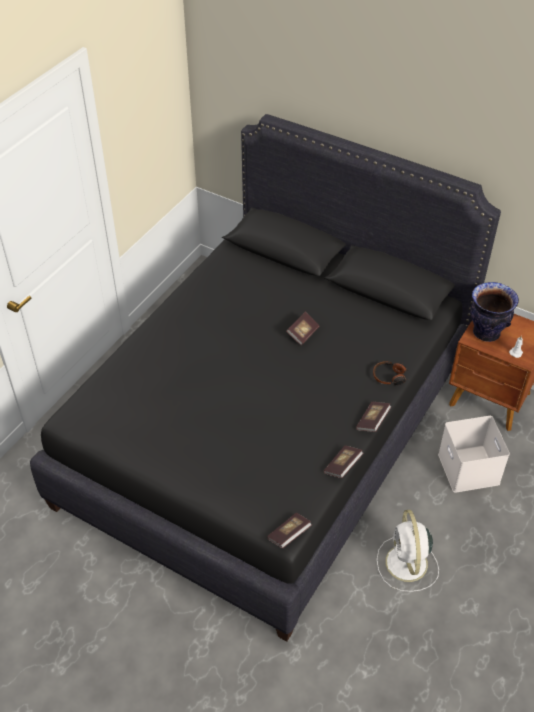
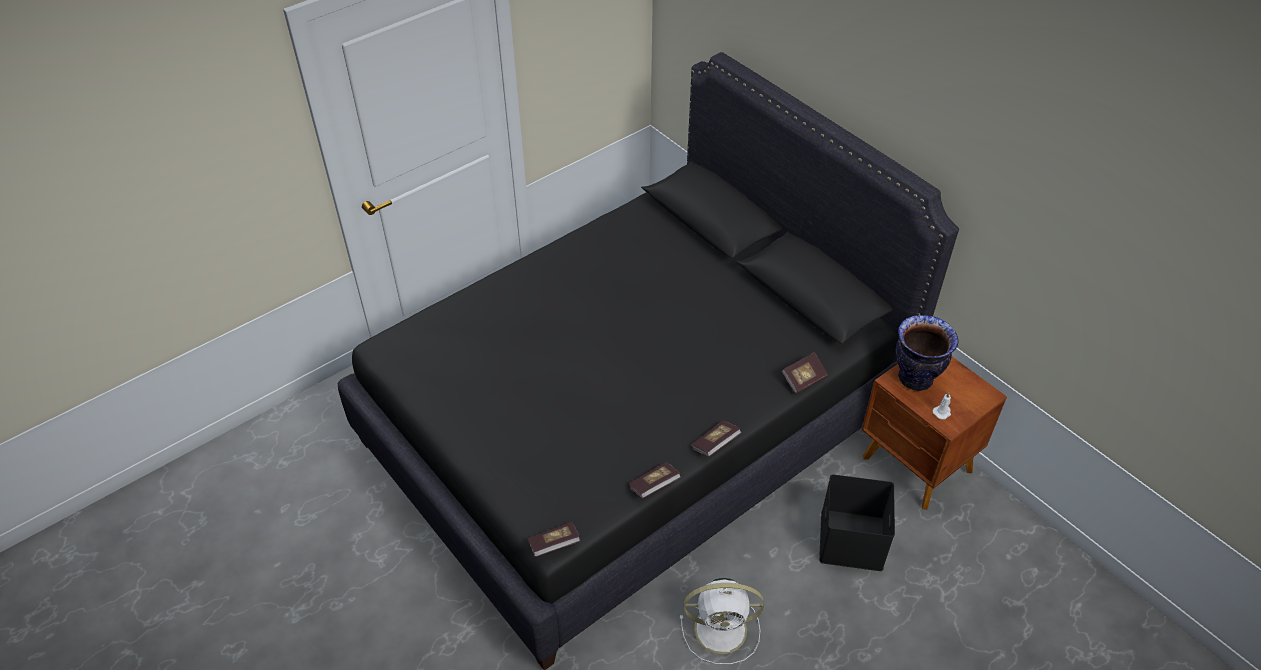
camera: 20 degrees right, 0 degrees up
(303, 333) = (684, 320): book -> book (803, 379)
(390, 377) = (762, 398): headphones -> none
(407, 565) = (723, 629): white fan -> white fan turned 105 degrees counterclockwise
(470, 469) = (853, 541): white storage box -> black storage box

